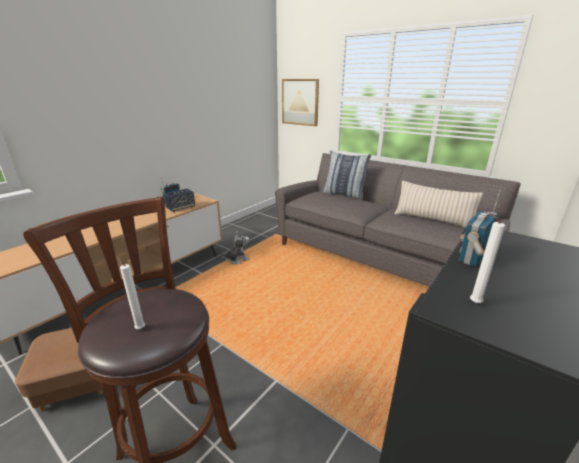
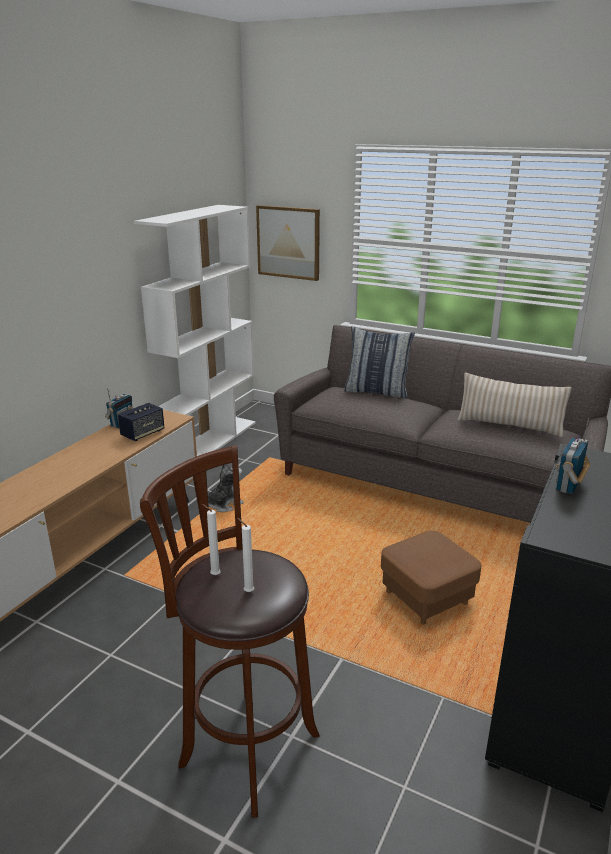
camera: 10 degrees left, 0 degrees up
(77, 381) = (74, 695): brown ottoman -> brown ottoman (426, 598)
(244, 222) = (210, 441): none -> white bookcase
(472, 302) = (572, 529): white candle -> white candle (214, 575)

